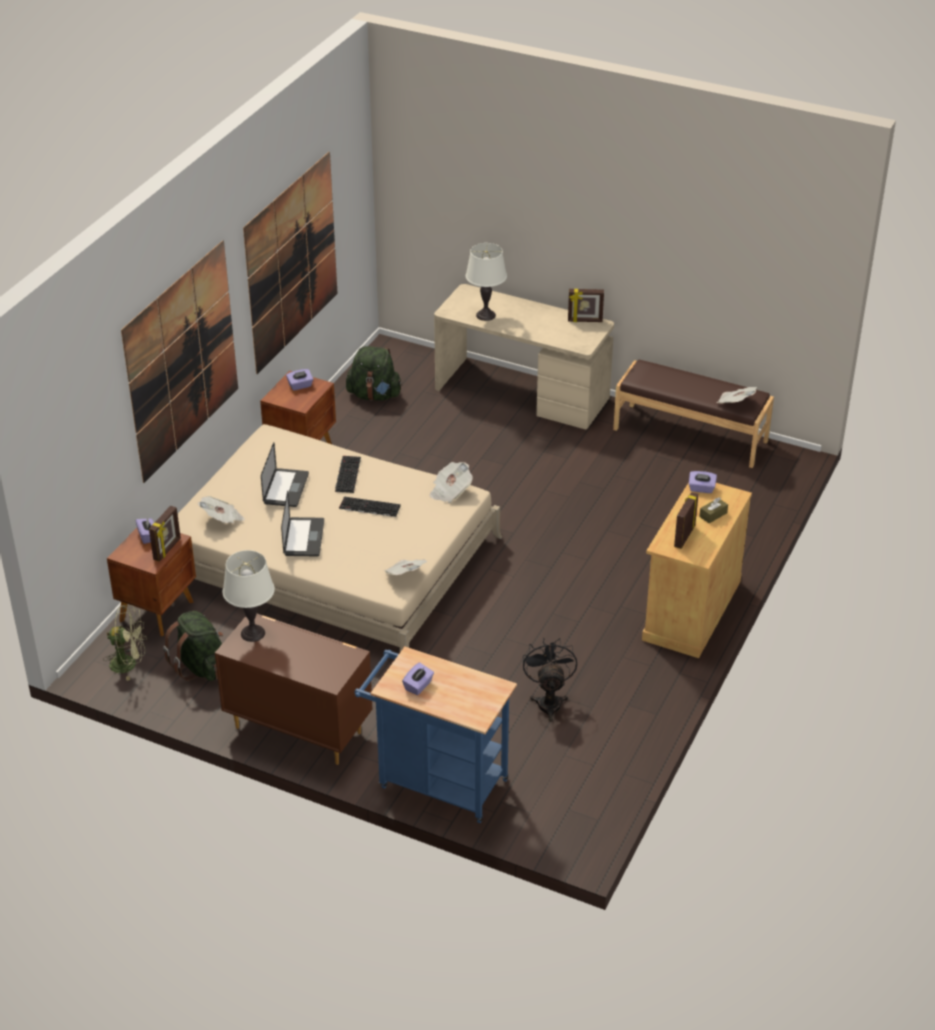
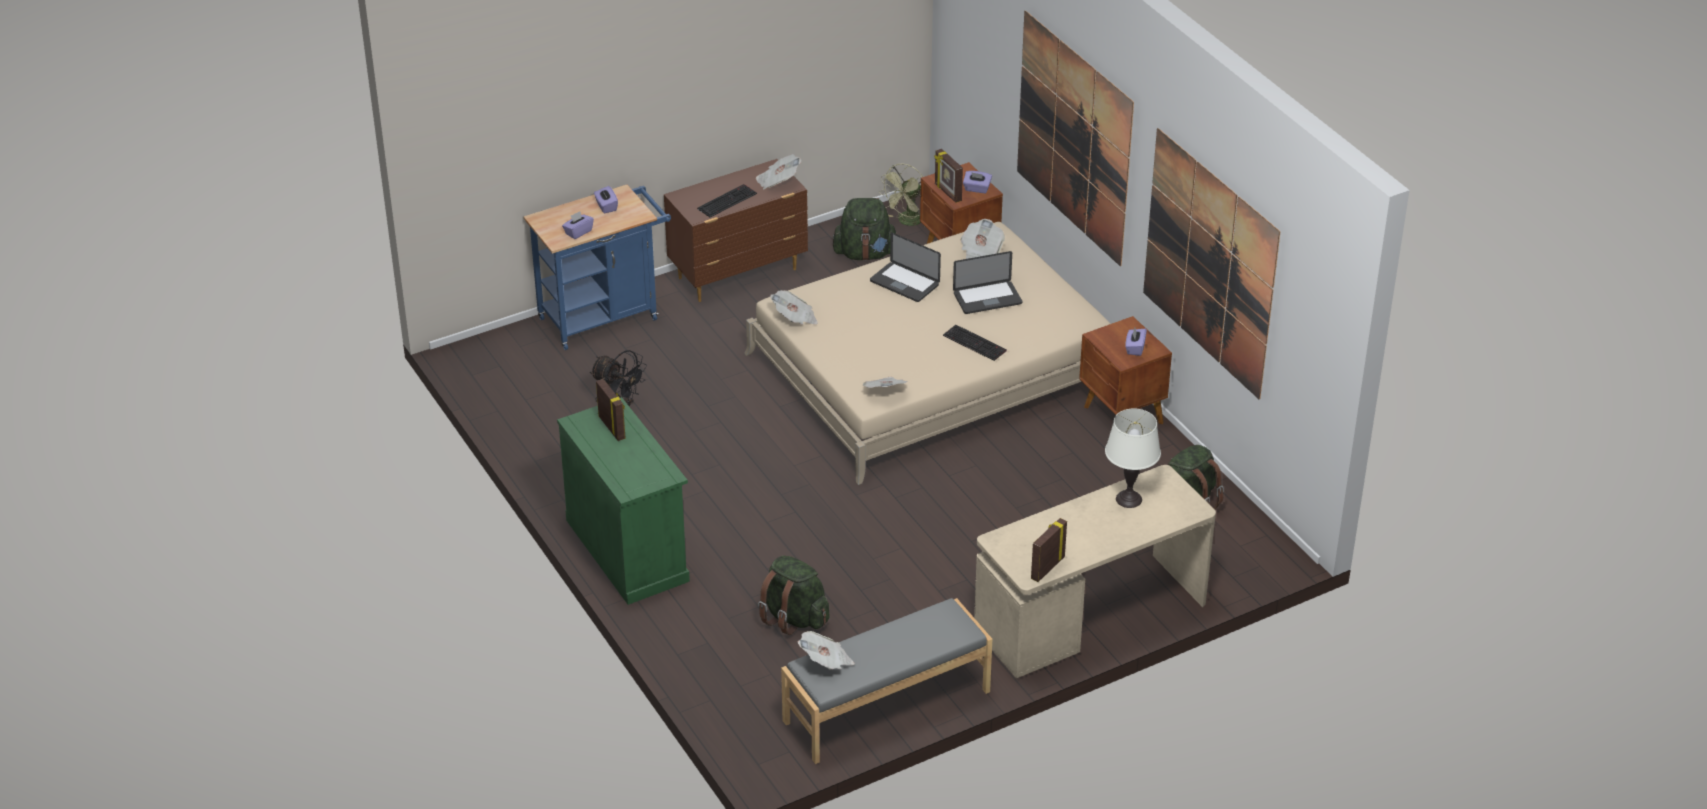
camera: 125 degrees right, 0 degrees up
(253, 633) = (778, 181): white table lamp -> newspaper
(286, 489) = (987, 298): laptop -> laptop turned 60 degrees counterclockwise
(369, 507) = (910, 334): keyboard -> keyboard (727, 200)
(663, 504) = (793, 617): none -> green backpack
(690, 434) = (887, 707): brown bench -> grey bench
(691, 610) = (627, 550): beige cabinet -> green cabinet
(701, 489) = (662, 474): purple tissue box -> purple tissue box (578, 232)
(713, 515) = (619, 461): brown tissue box -> none

